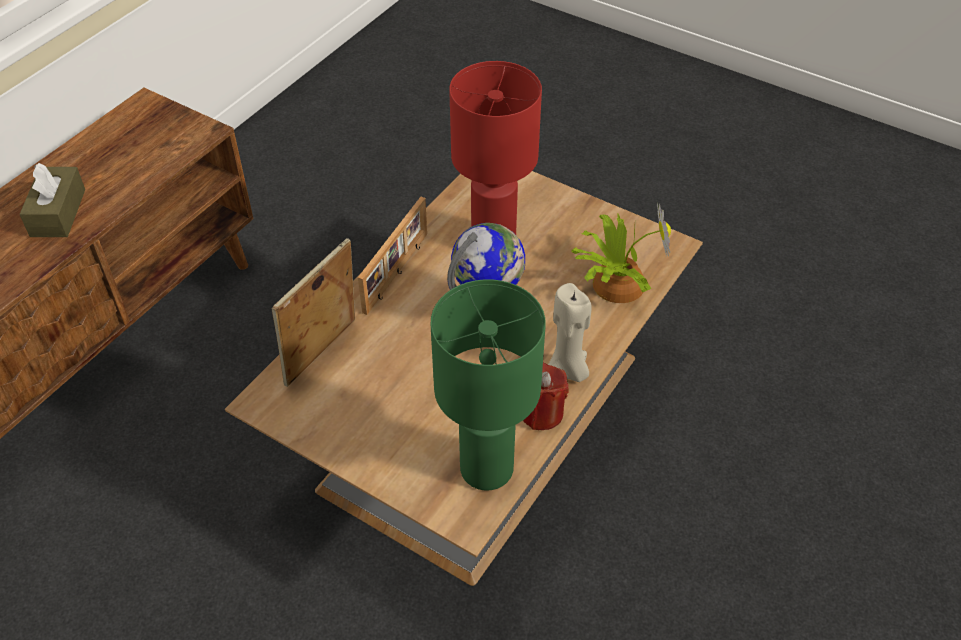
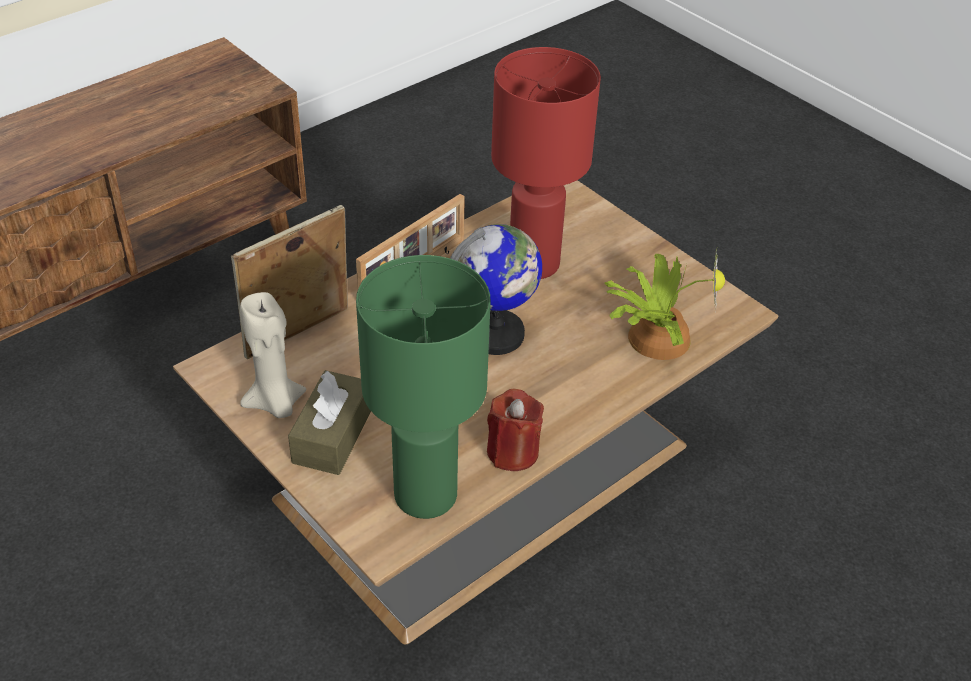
camera: 15 degrees right, 5 degrees down
(58, 213) = (85, 137): brown tissue box -> brown tissue box (333, 435)
(567, 371) = (561, 415): beige candle -> beige candle (275, 404)

